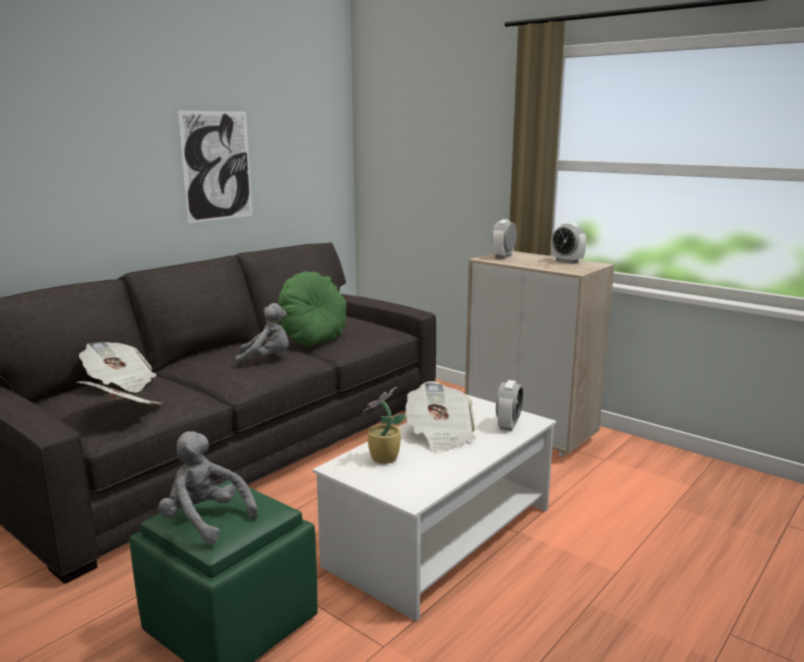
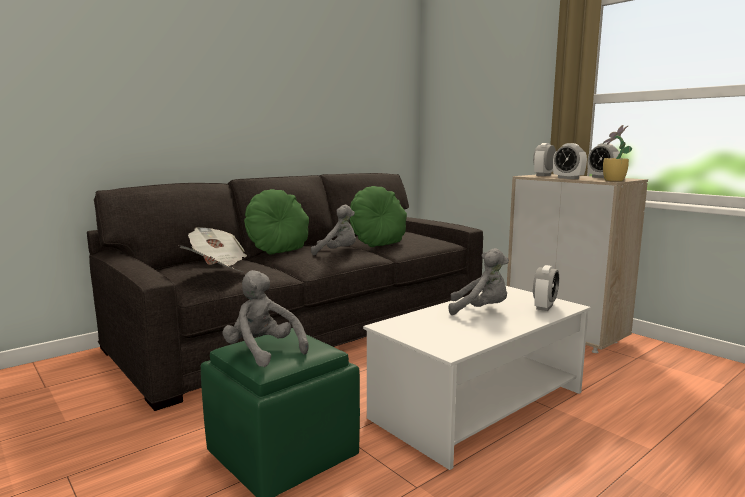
camera: 10 degrees right, 5 degrees down
(192, 361) = (278, 251): none -> green pillow
(217, 166) = (310, 106): picture -> none
(383, 459) = (426, 323): potted plant -> potted plant (613, 180)
(440, 435) = (480, 310): newspaper -> grey plush toy
(530, 265) = (568, 178): none -> alarm clock

